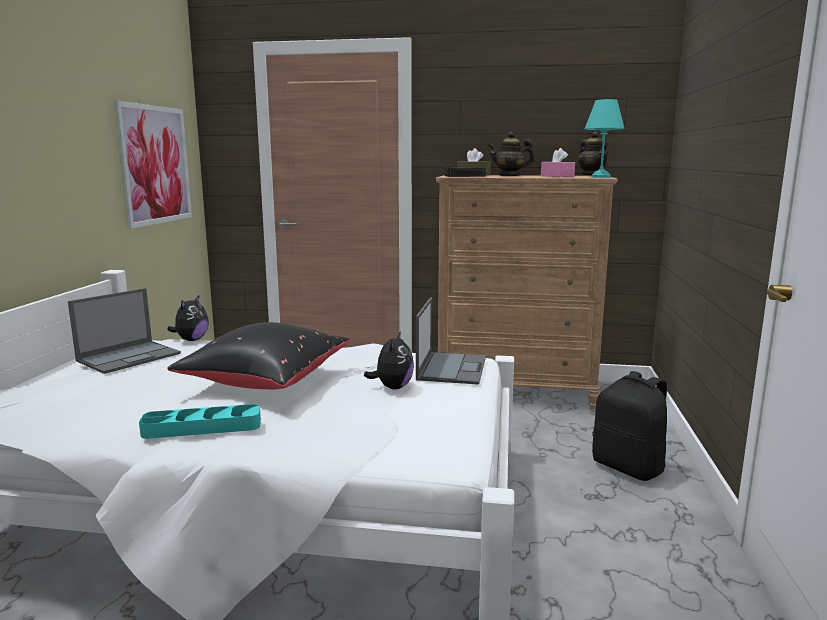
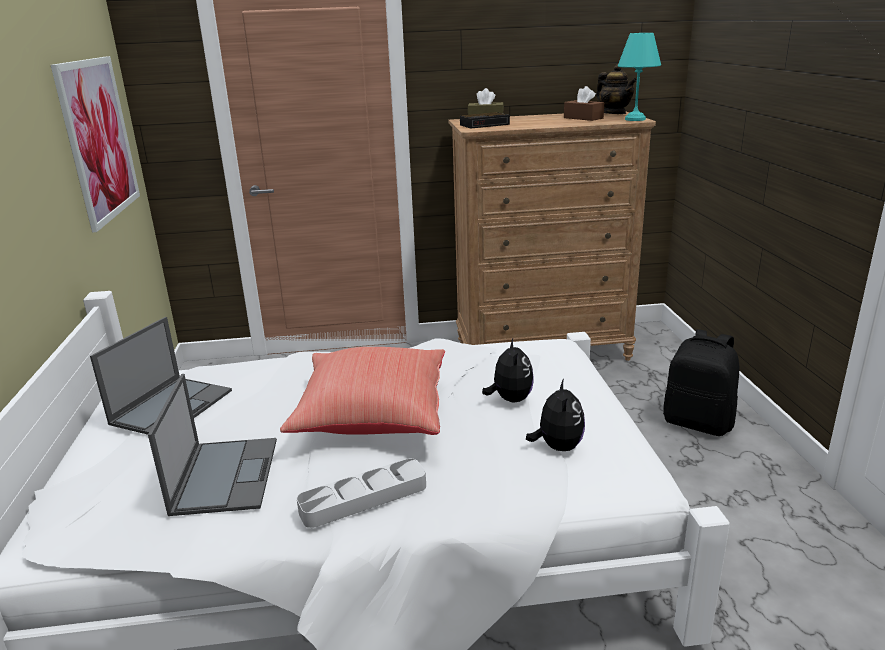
camera: 15 degrees left, 10 degrees up
(191, 340) = (222, 366): plush toy -> plush toy (557, 446)
(202, 427) = (364, 498): turquoise tray -> grey tray
(265, 381) = (372, 417): black pillow -> red pillow
(452, 368) = (547, 361): laptop -> laptop (225, 474)
(510, 176) = (531, 120): teapot -> none
(557, 176) = (583, 118): pink tissue box -> brown tissue box

